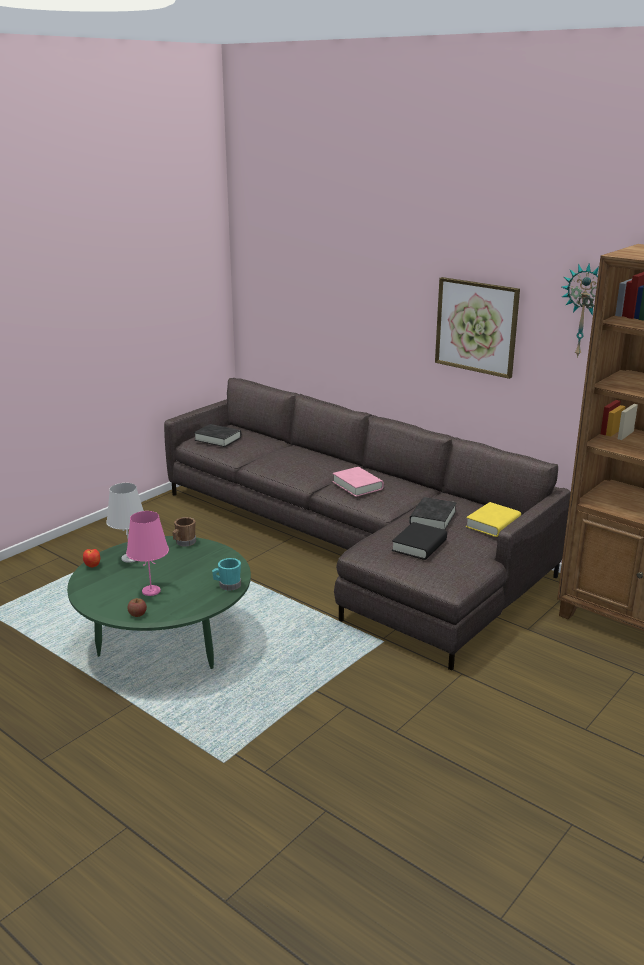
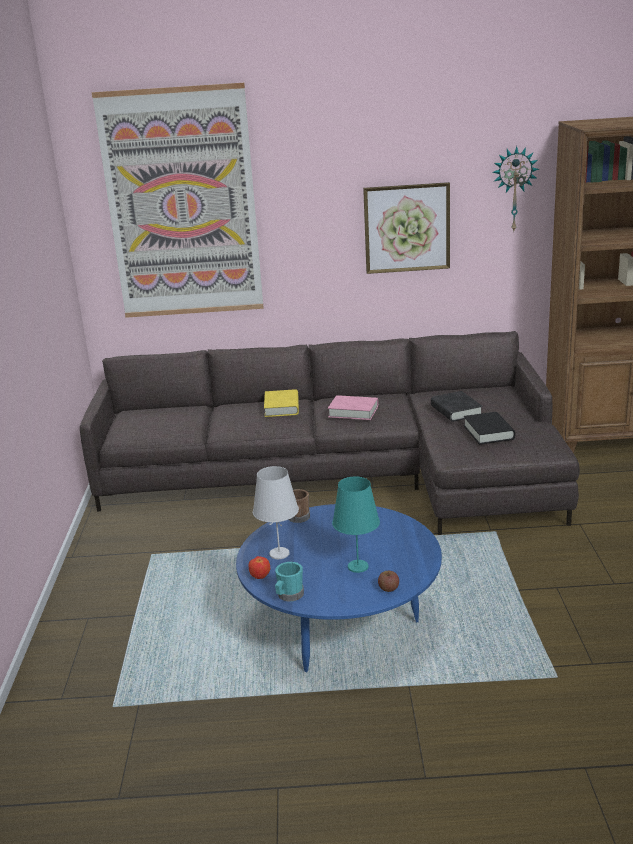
camera: 40 degrees left, 0 degrees up
(151, 591) = (357, 567): pink table lamp -> turquoise table lamp
(166, 643) = (342, 627): green coffee table -> blue coffee table
(218, 439) = (146, 425): black book -> none
(227, 585) = (408, 530): turquoise mug -> turquoise mug (289, 596)
(303, 261) = (182, 205): none -> picture
(493, 524) = (501, 397): yellow book -> yellow book (282, 407)

